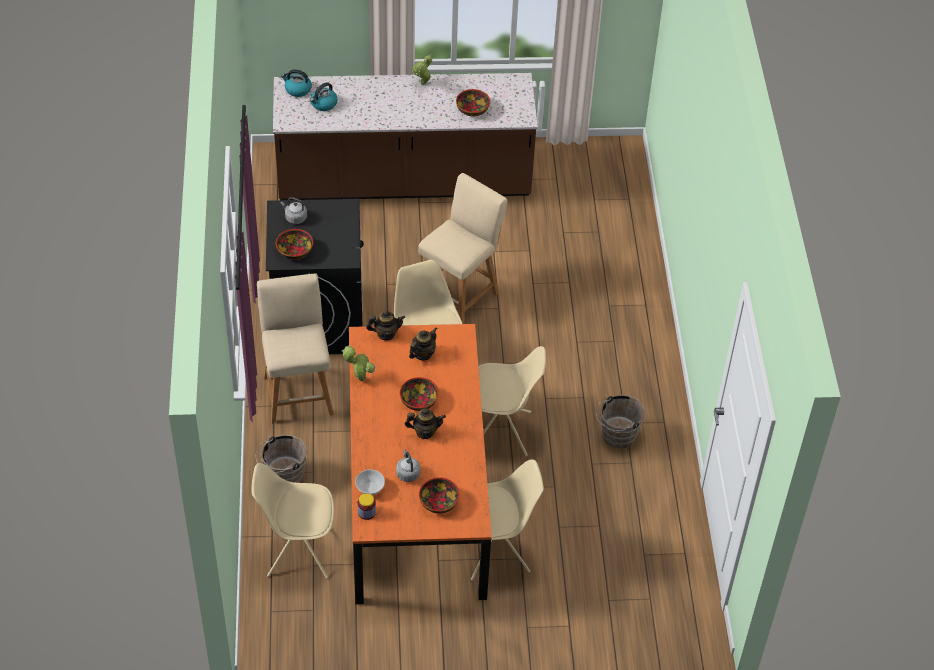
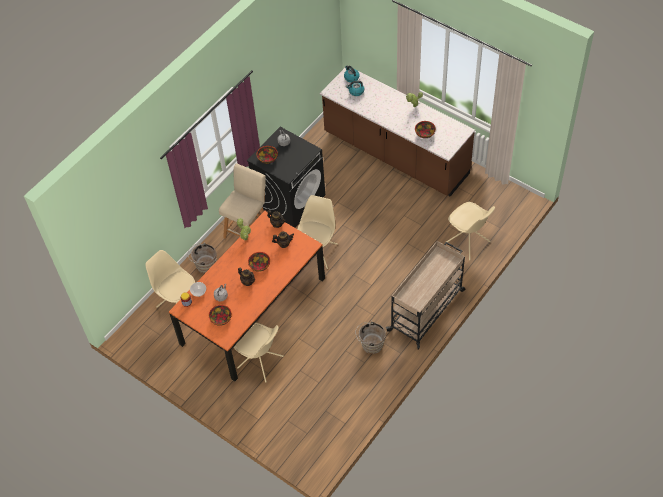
camera: 45 degrees right, 5 degrees up
(460, 293) = (366, 227): beige stool -> none
(502, 432) = (319, 307): beige chair -> beige chair (468, 242)
(641, 349) = (427, 310): none -> beige cart

